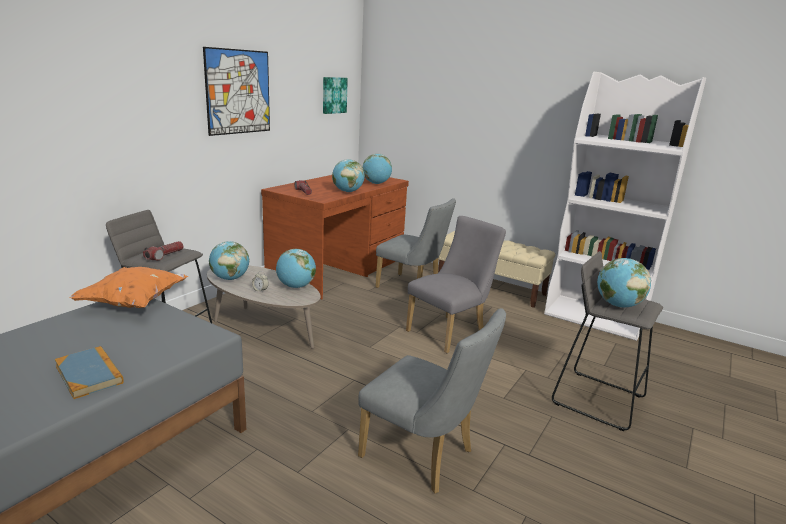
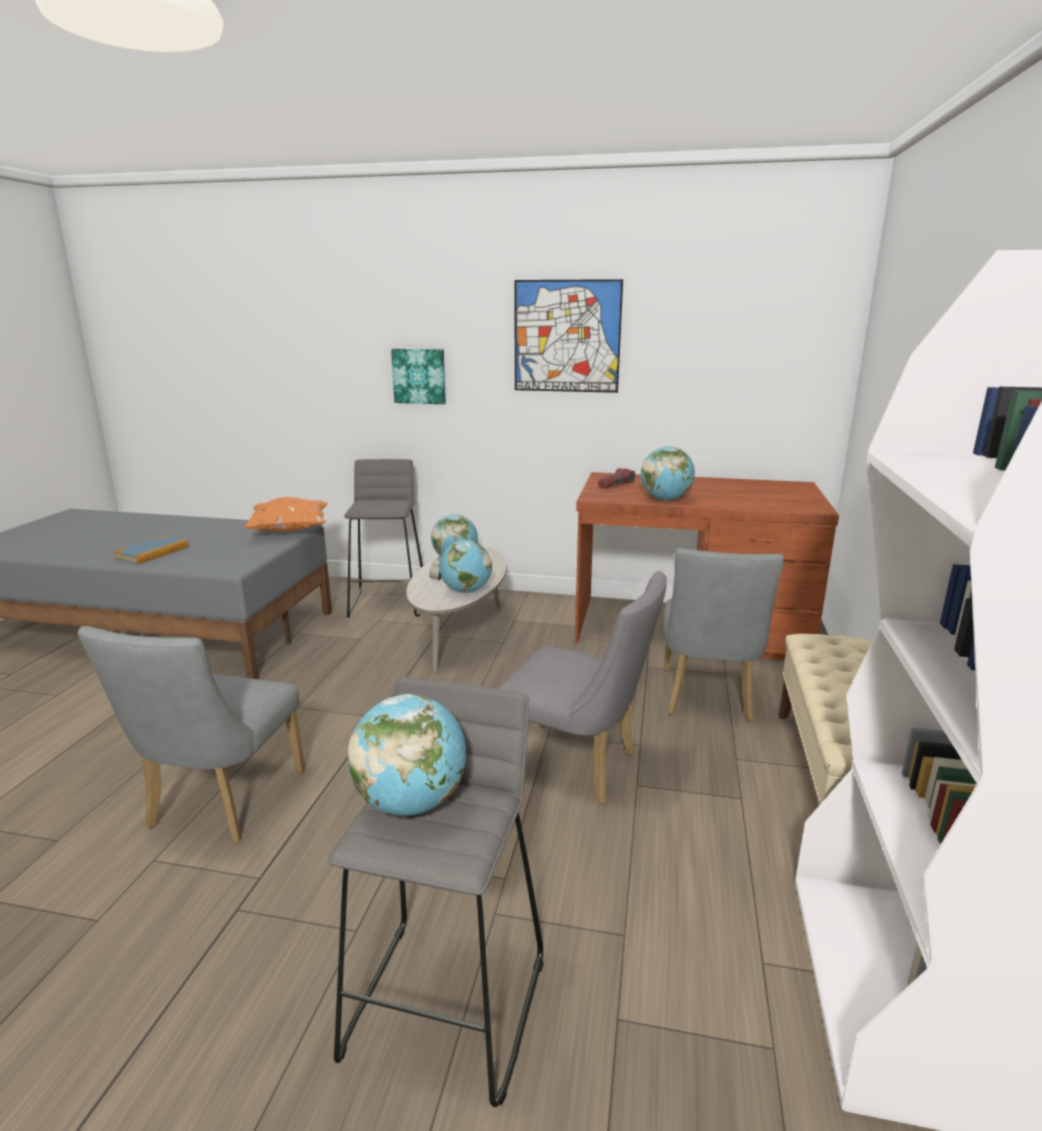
camera: 70 degrees right, 0 degrees up
(164, 256) = (375, 505): flashlight -> none
(333, 95) = (776, 345): picture -> picture (419, 376)
(376, 183) = (757, 503): globe -> none

